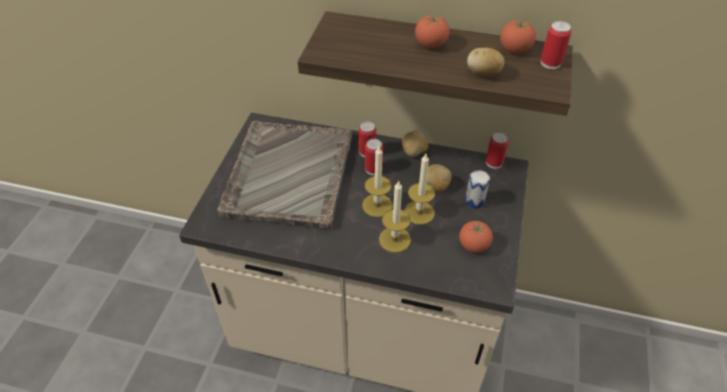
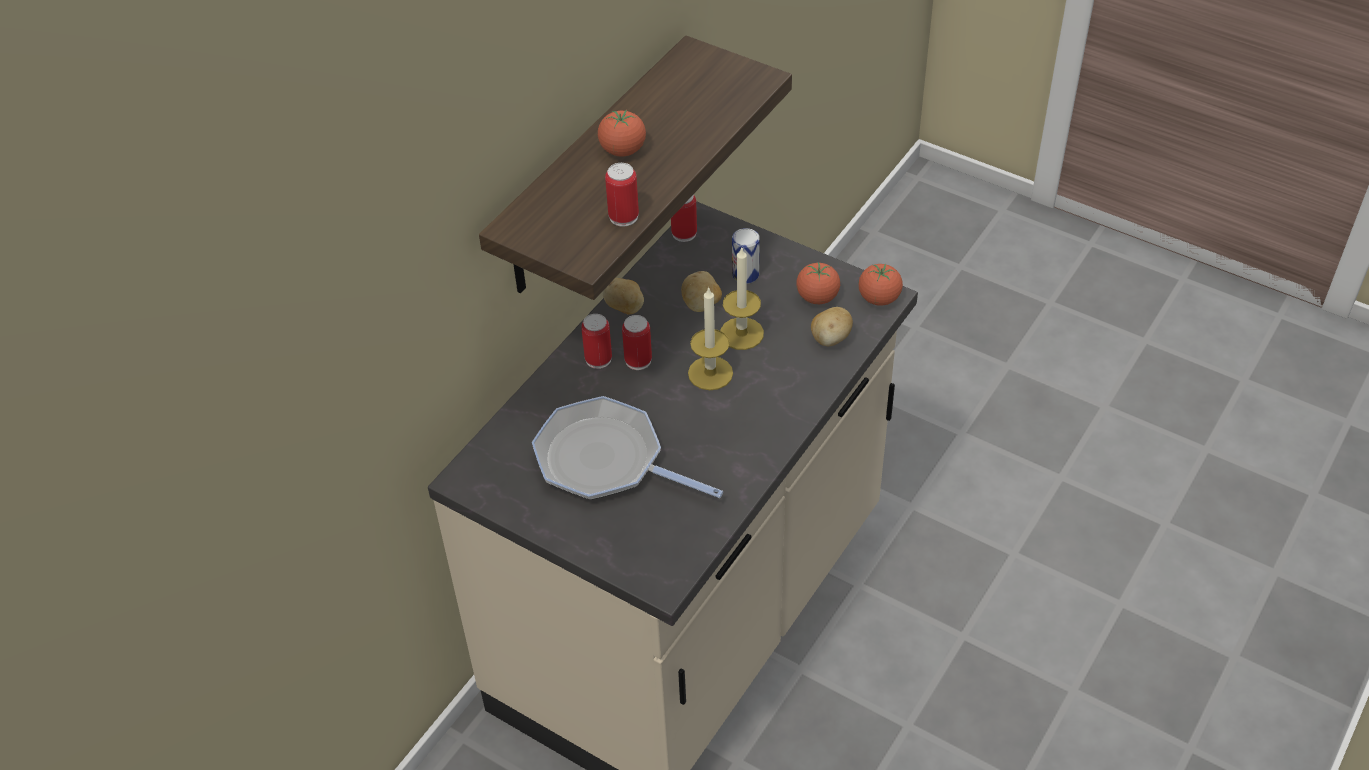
camera: 70 degrees left, 0 degrees up
(288, 175) = (606, 461): grey tray -> frying pan
(394, 239) = (778, 370): candle -> none
(483, 73) = (707, 122): potato -> potato (831, 339)
(514, 50) = (672, 83): tomato -> tomato (879, 298)
(550, 63) = (712, 63): can -> can (623, 216)

